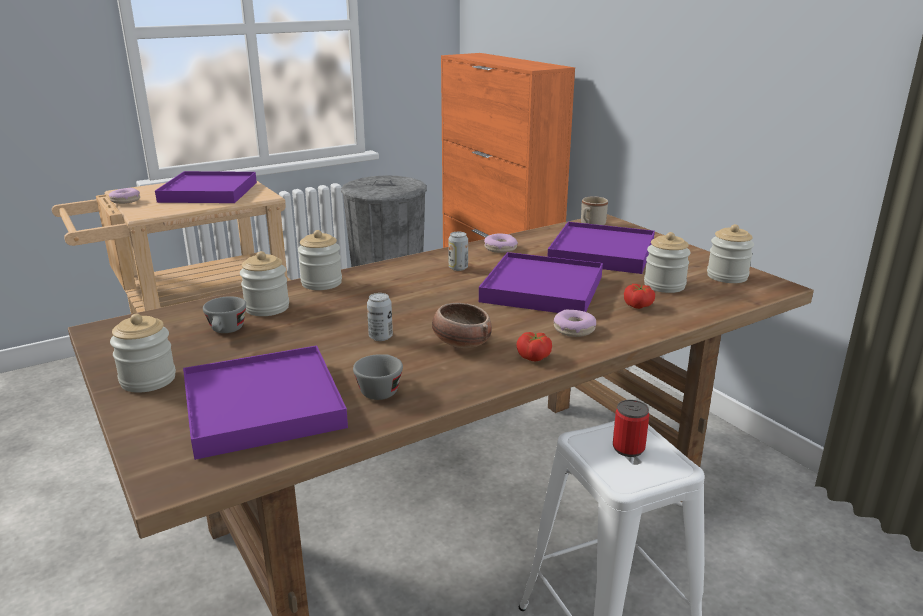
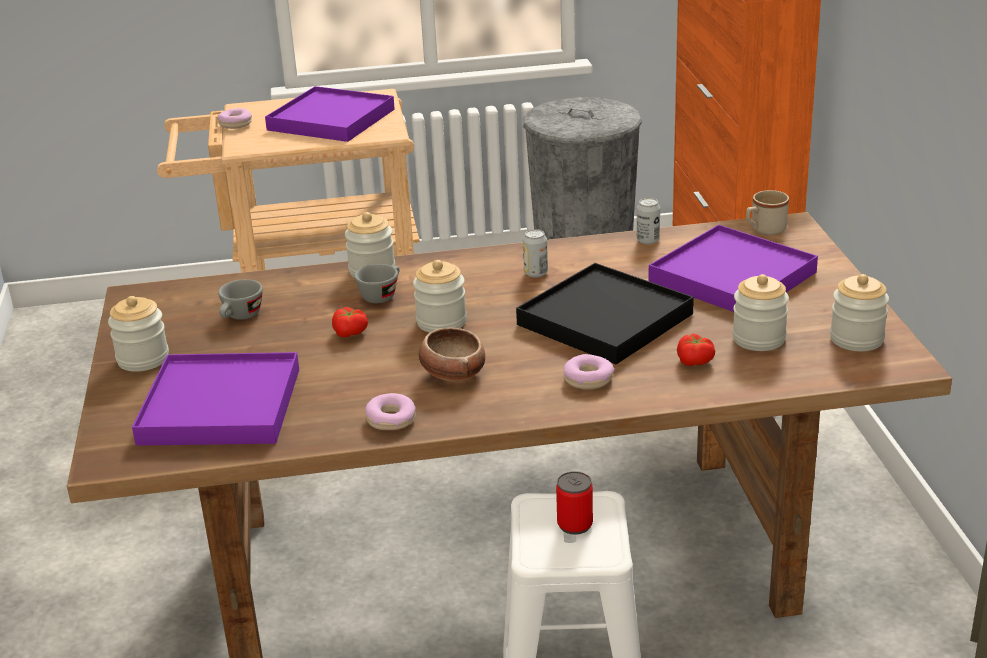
camera: 25 degrees right, 5 degrees up
(267, 308) = (296, 294): jar -> jar (441, 322)
(380, 337) = (379, 351): can -> can (648, 240)
(380, 389) = (334, 410): grey cup -> grey cup (381, 295)
(500, 249) = (611, 252): donut -> donut (391, 420)
(534, 357) = (513, 404): tomato -> tomato (351, 333)
(542, 289) = (604, 319): purple tray -> black tray

